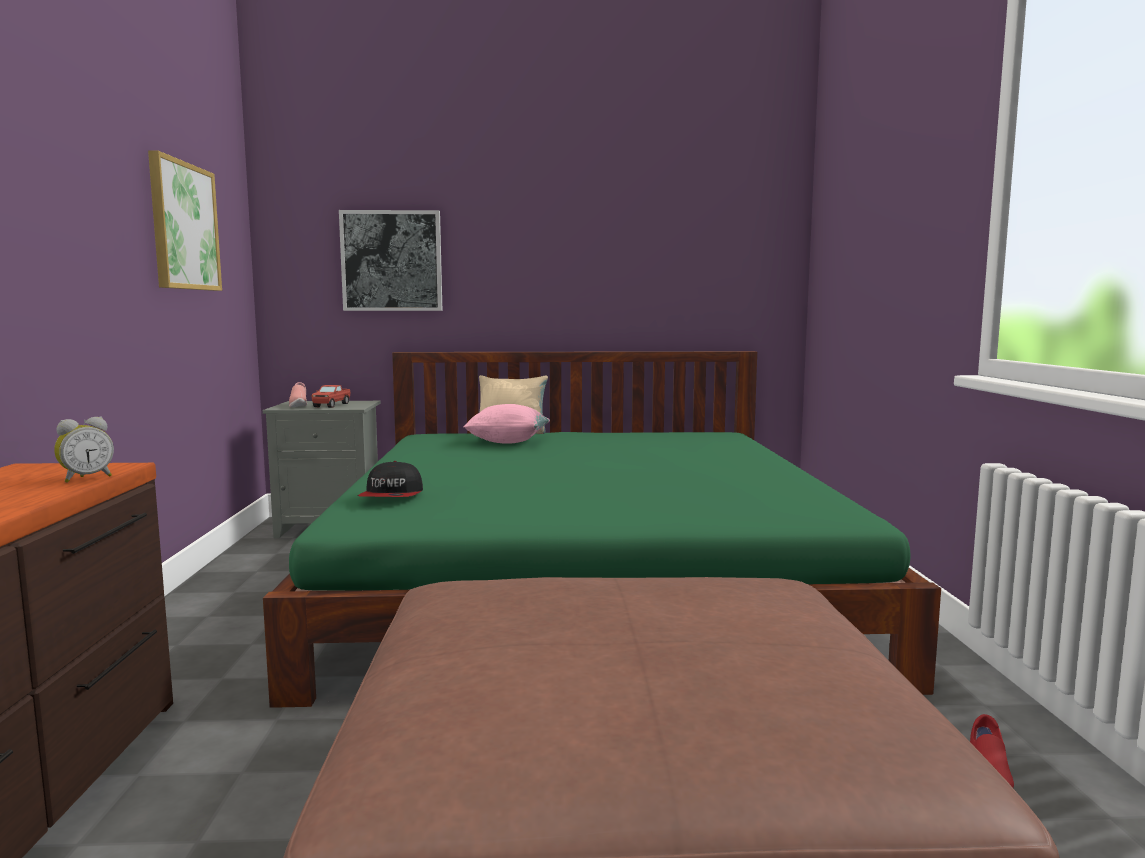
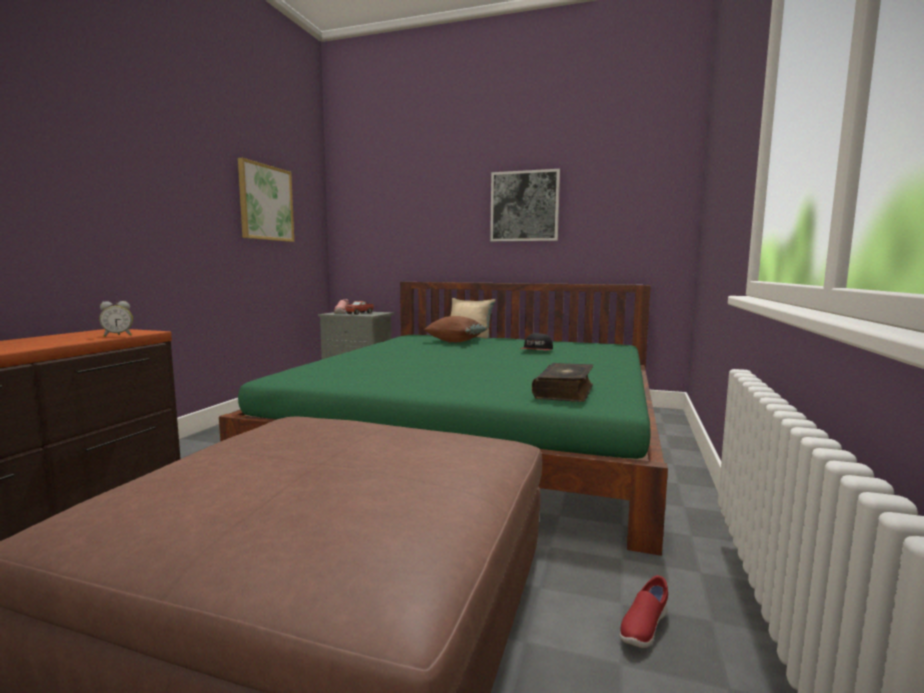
camera: 20 degrees right, 0 degrees up
(392, 261) = (403, 223): picture -> picture (524, 206)
(392, 495) = (327, 364): cap -> cap (537, 350)
(507, 442) = (455, 341): pink pillow -> brown pillow
(775, 506) = (565, 392): none -> book

